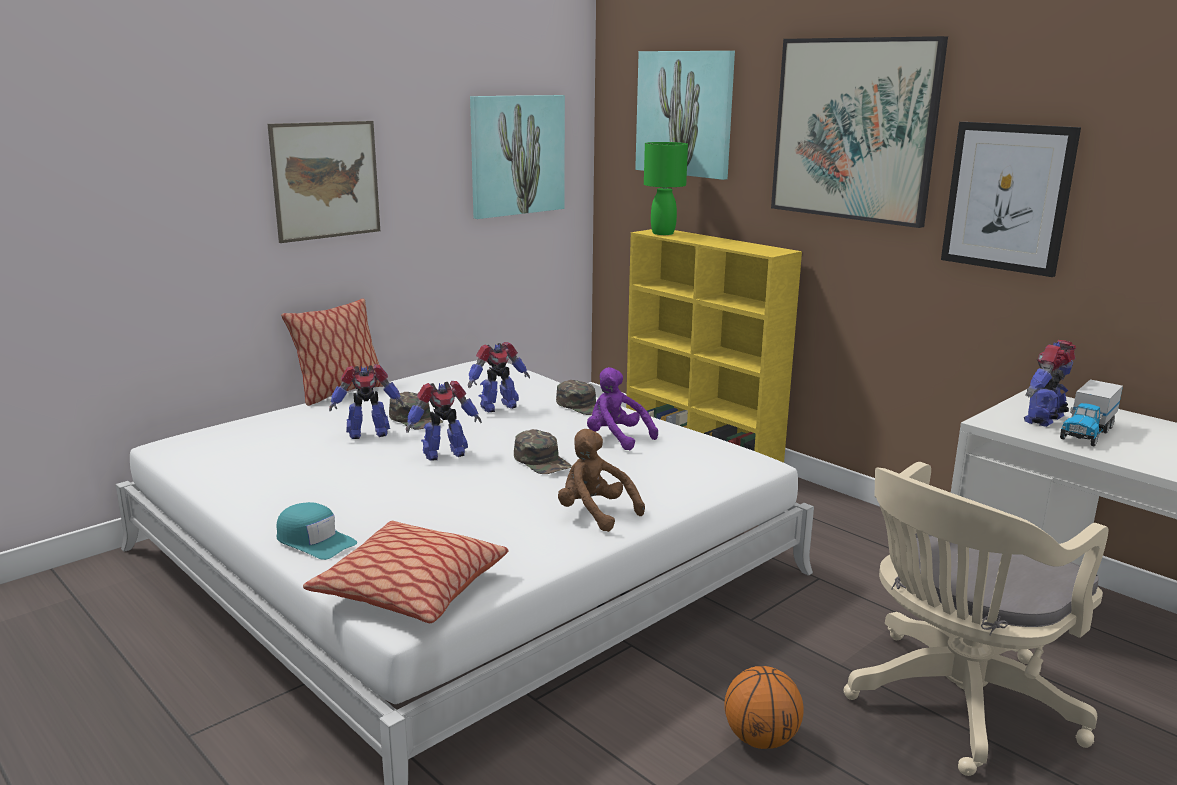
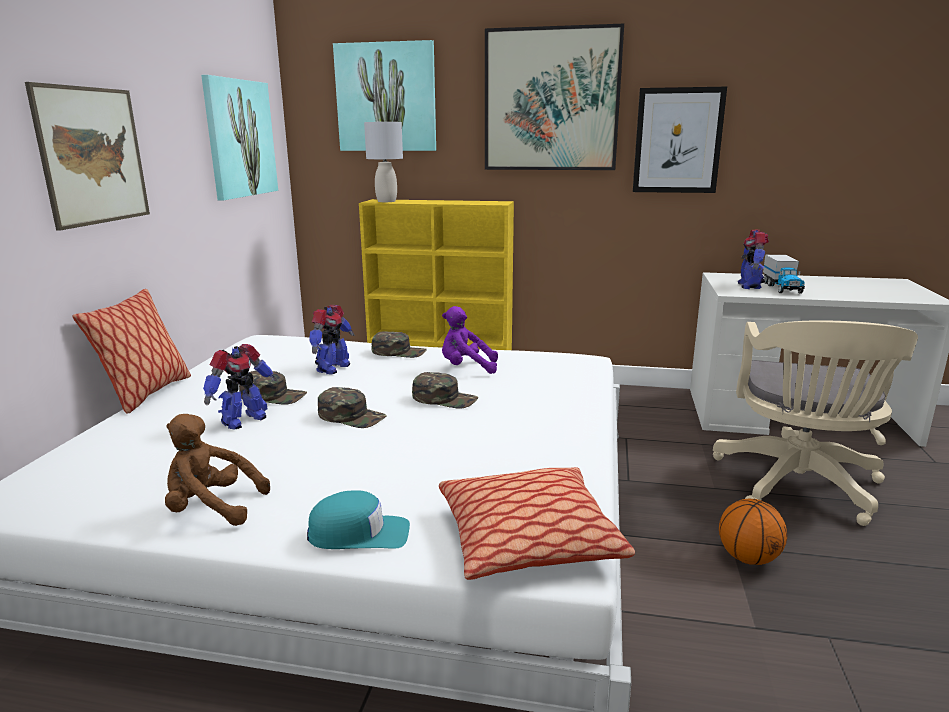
camera: 35 degrees left, 0 degrees up
(443, 453) = (352, 416): toy robot -> green cap
(595, 513) = (552, 424): brown plush toy -> brown plush toy (212, 508)
(662, 233) = (386, 201): green table lamp -> grey table lamp

